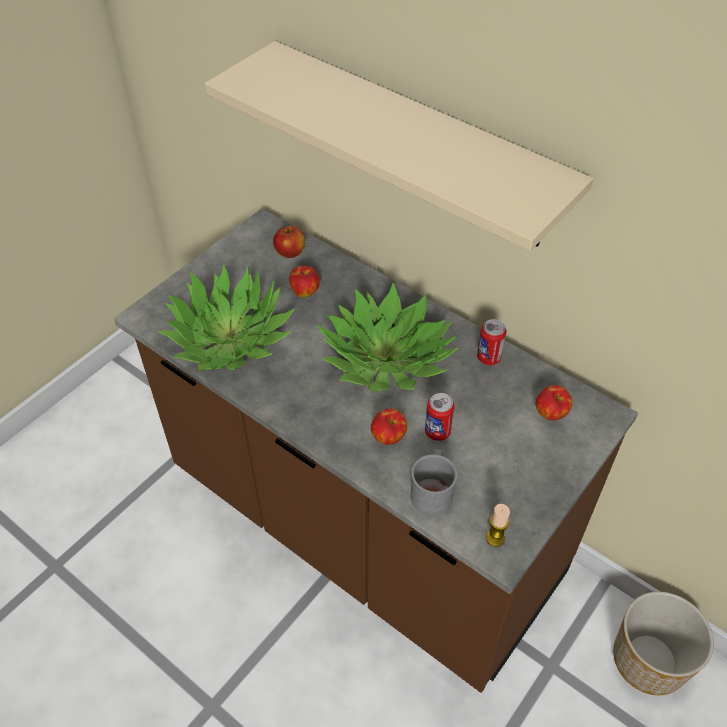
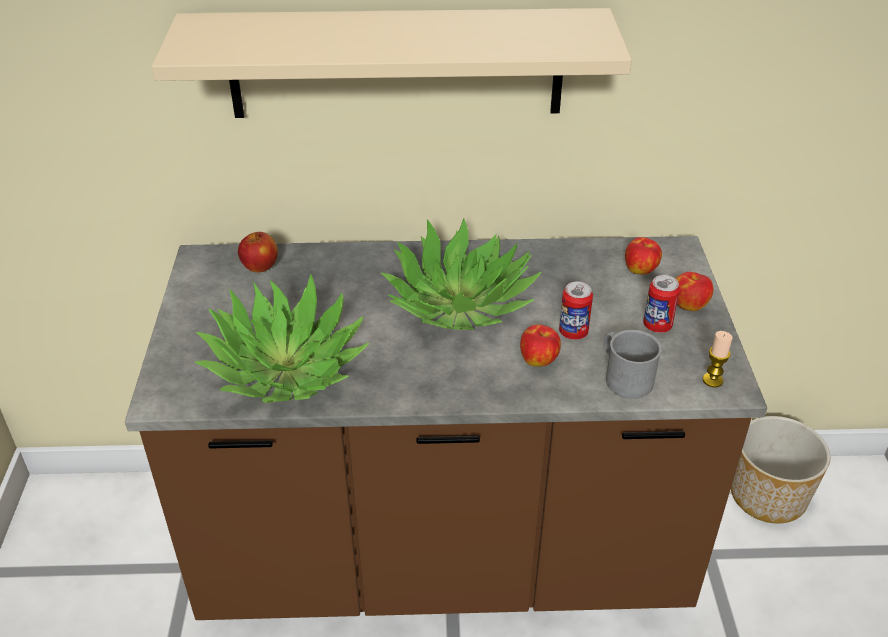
camera: 40 degrees left, 10 degrees down
(305, 291) = (316, 290): apple -> apple (689, 305)
(488, 358) = (545, 257): can -> can (657, 326)

